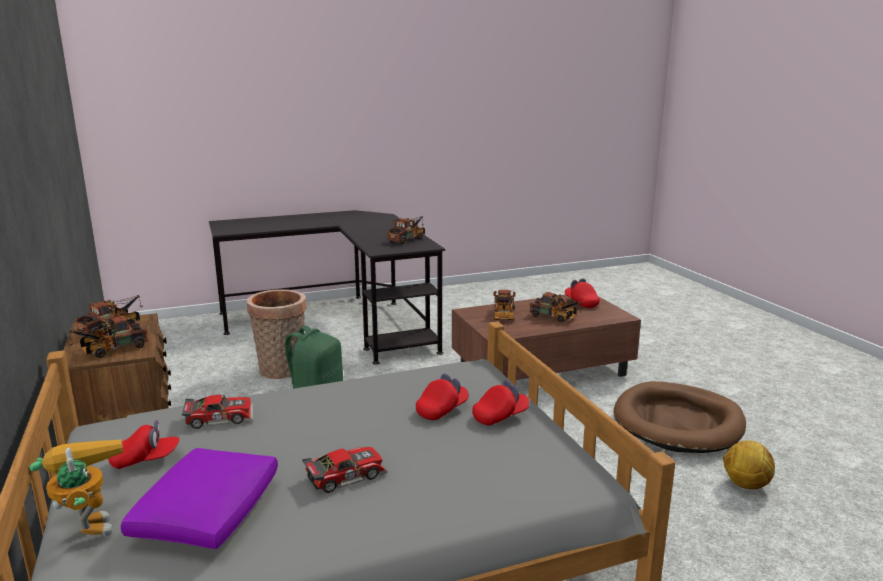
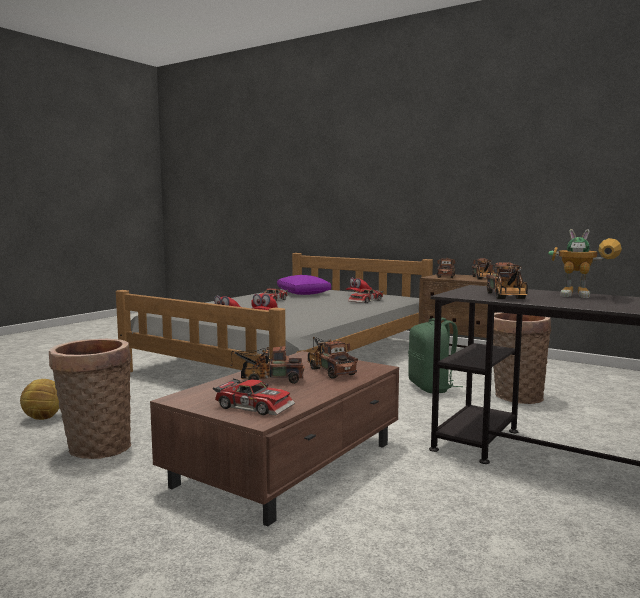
camera: 145 degrees right, 10 degrees down
(87, 523) = (336, 289): toy robot -> toy robot (587, 296)
(581, 303) = (255, 406): red cap -> toy car
(678, 422) = (95, 448): brown dog bed -> basket

